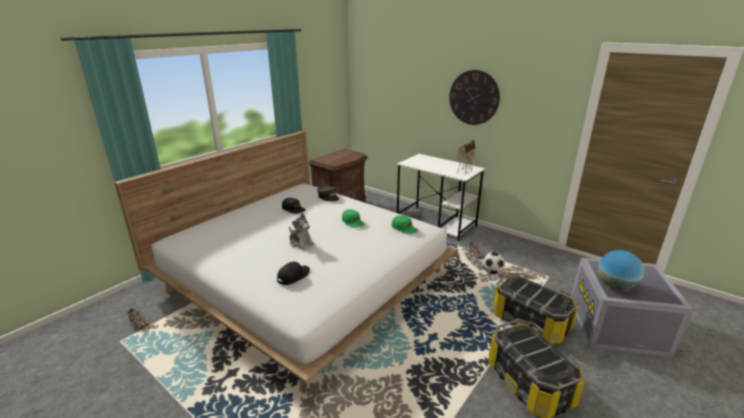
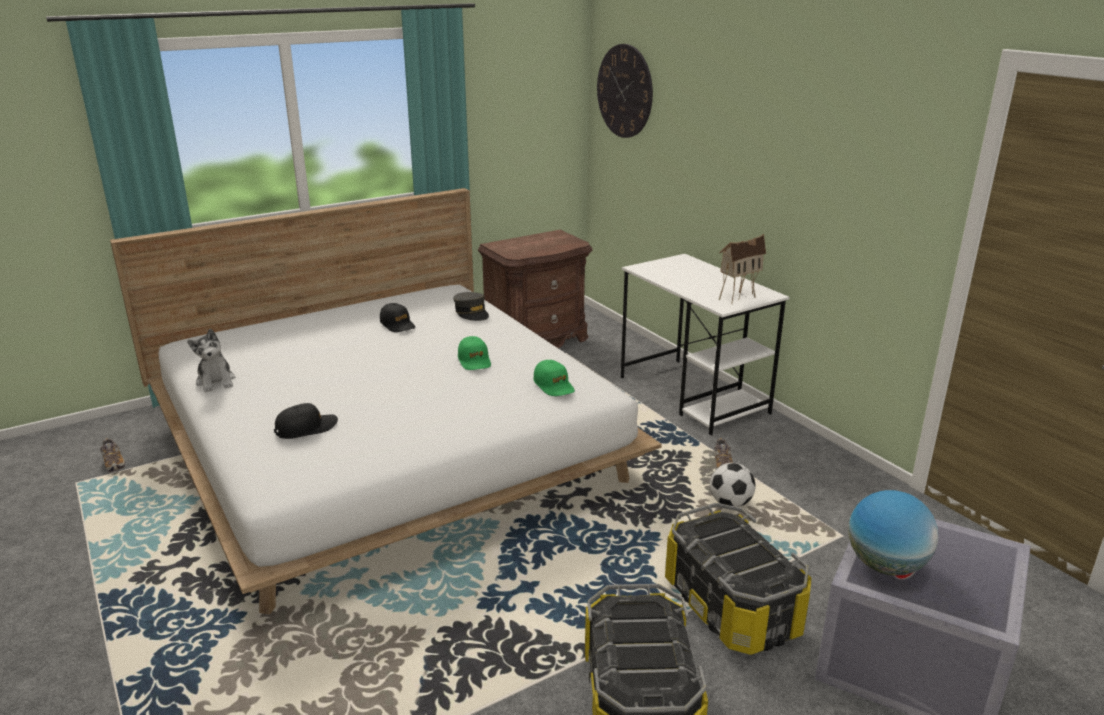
camera: 20 degrees right, 0 degrees up
(301, 243) = (361, 380): plush toy -> plush toy (216, 381)
(474, 97) = (777, 150): wall clock -> wall clock (624, 91)

